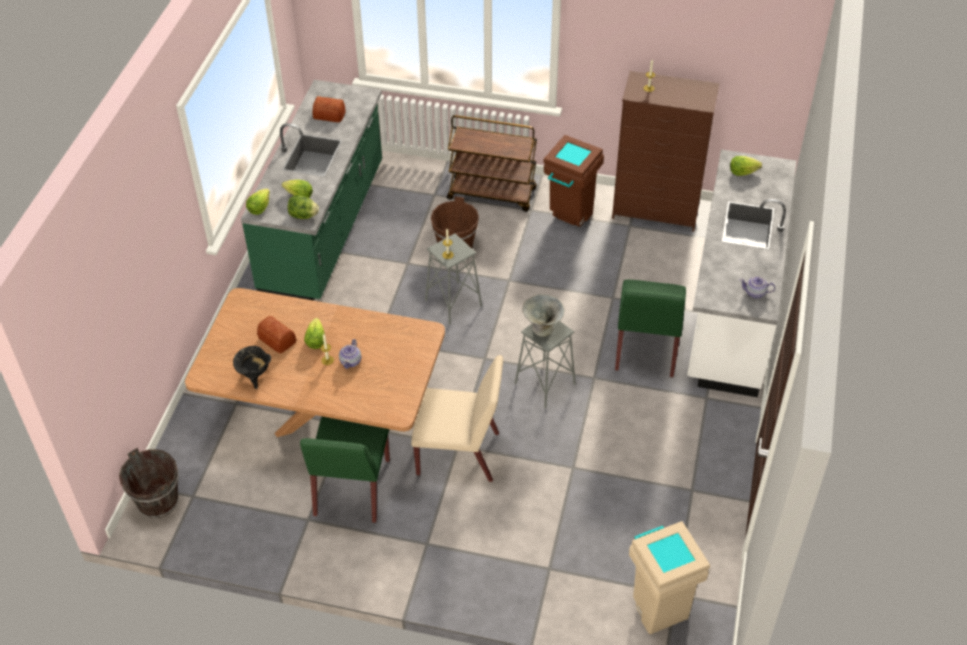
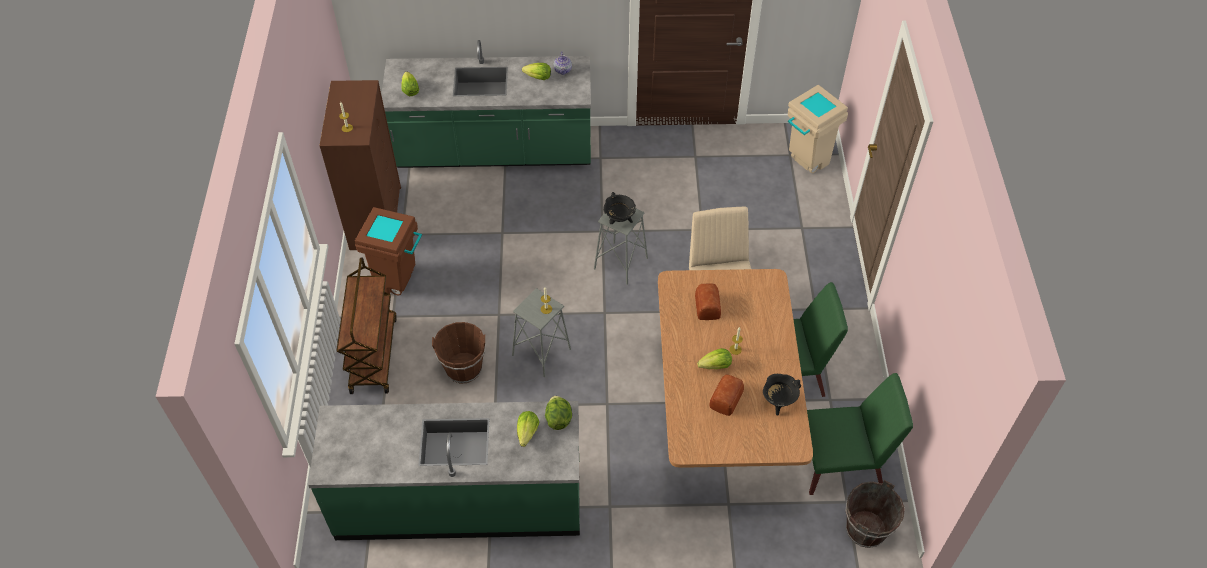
camera: 105 degrees left, 5 degrees up
(259, 208) = (557, 466): lettuce -> lettuce (538, 77)
(328, 114) = (376, 446): bread -> bread (707, 307)
(351, 361) = (729, 331): teapot -> none
(542, 328) = (619, 220): grey bowl -> black cooking pot
(646, 348) = (557, 201): green chair -> green chair (841, 465)
(731, 308) = (494, 152): white counter -> green counter

